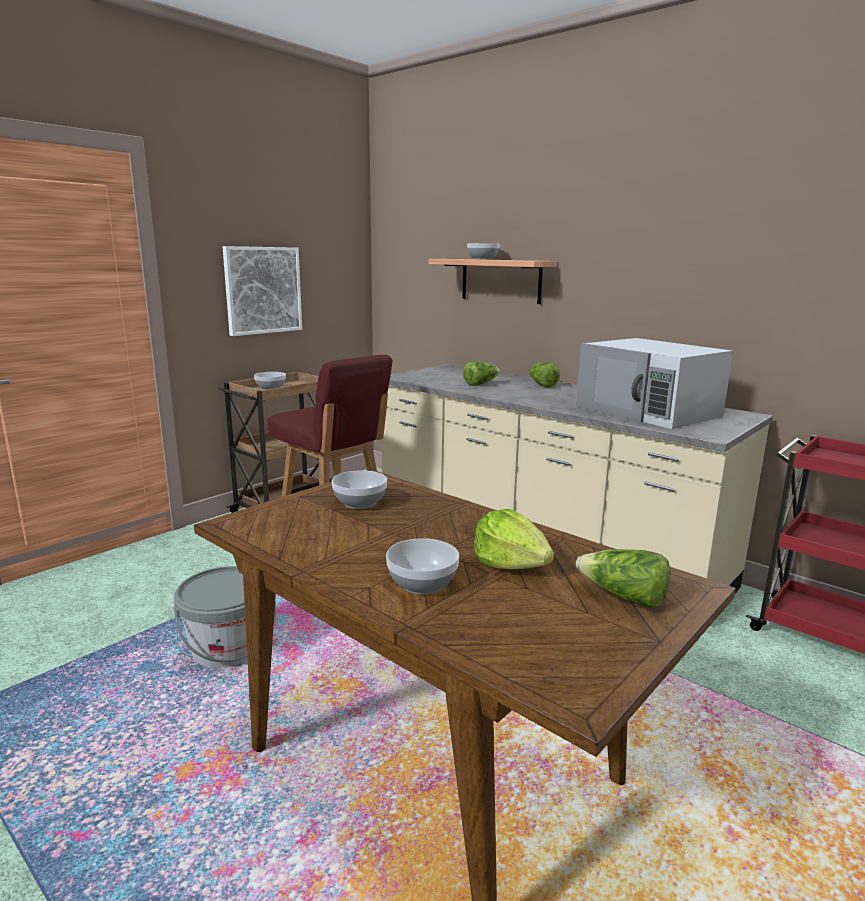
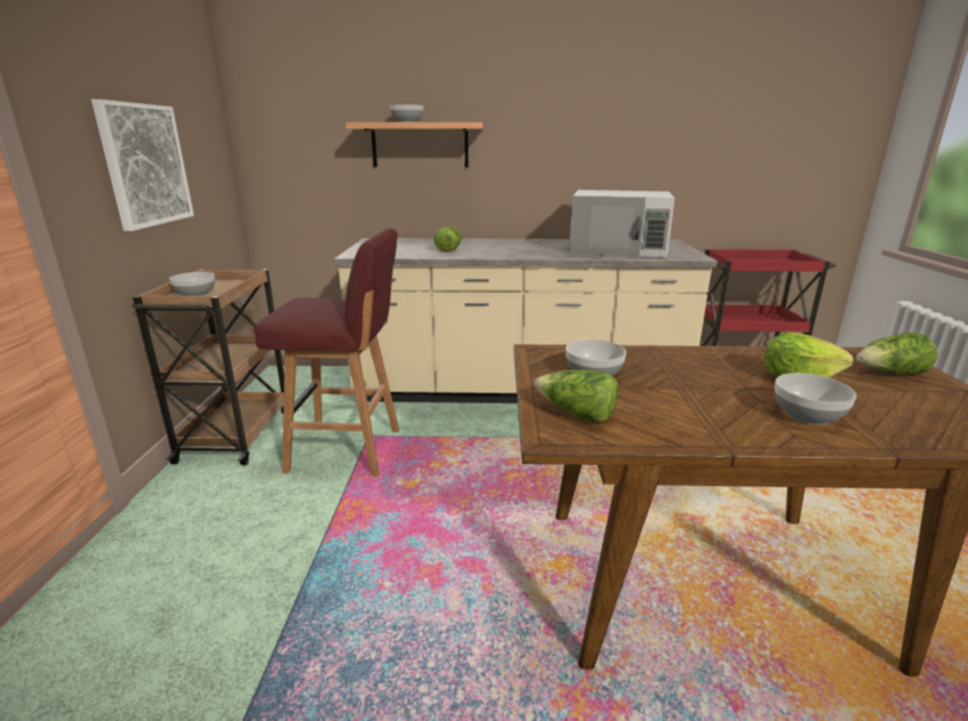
camera: 40 degrees left, 5 degrees up
(228, 648) = (406, 599): grey bucket -> none
(542, 384) = (494, 242): lettuce -> lettuce (576, 414)

